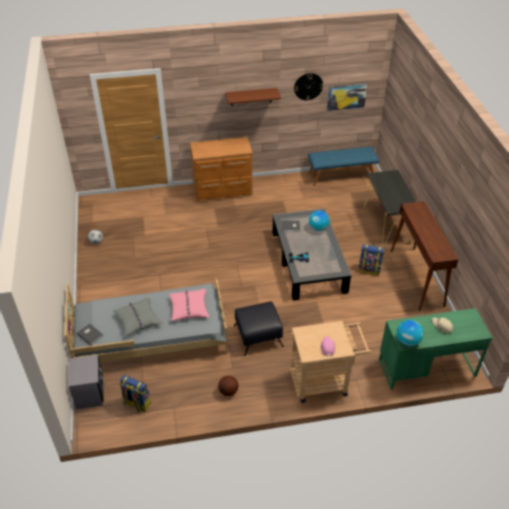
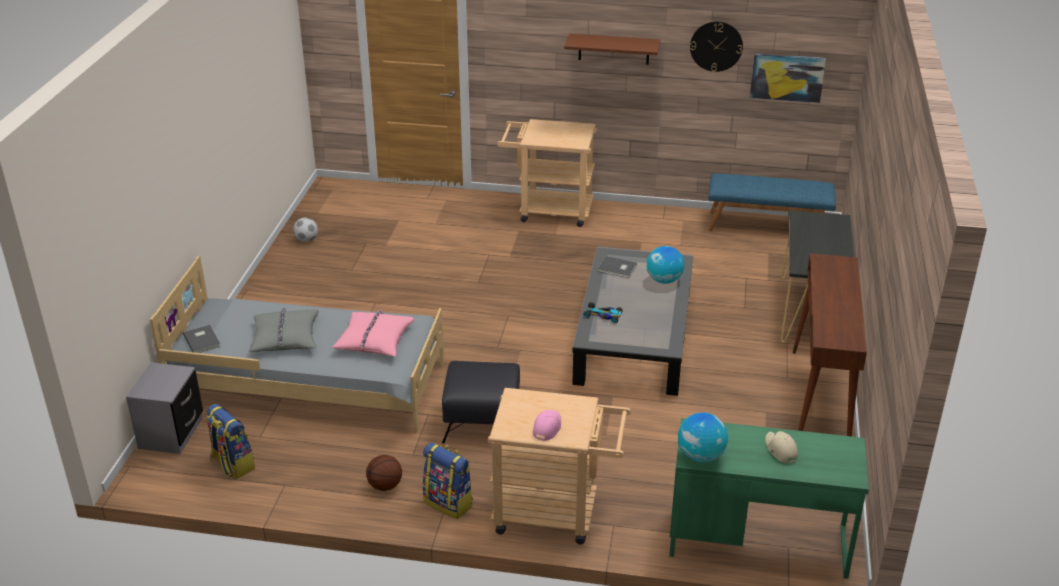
camera: 20 degrees right, 10 degrees down
(223, 191) = (548, 210): brown dresser -> beige cart
(369, 269) = (737, 370): backpack -> backpack (449, 503)

